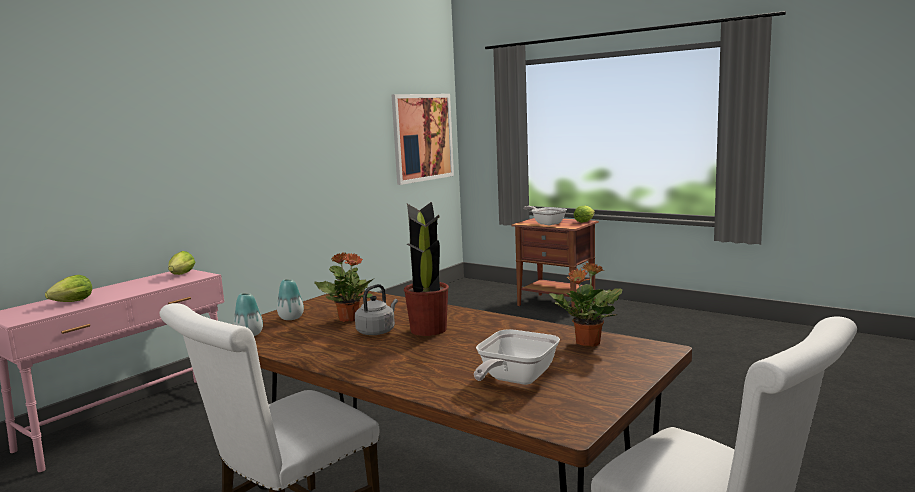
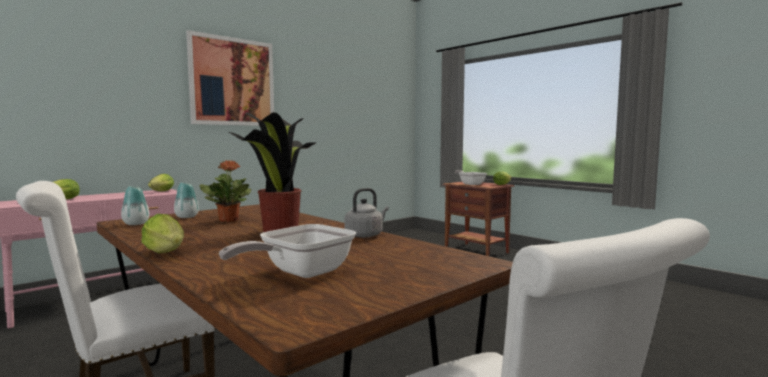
camera: 10 degrees right, 5 degrees down
(354, 372) = (167, 253): none -> lettuce
(377, 331) = (237, 229): grey kettle -> grey kettle (365, 235)
(422, 137) = (385, 117): picture -> picture (232, 82)
(587, 343) = (412, 251): potted plant -> none

